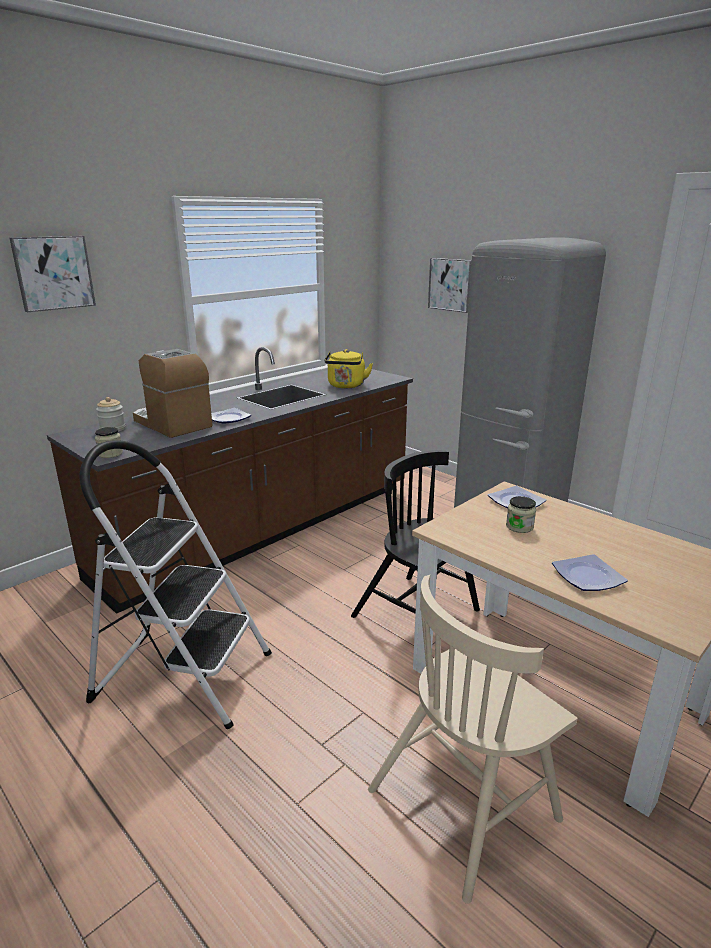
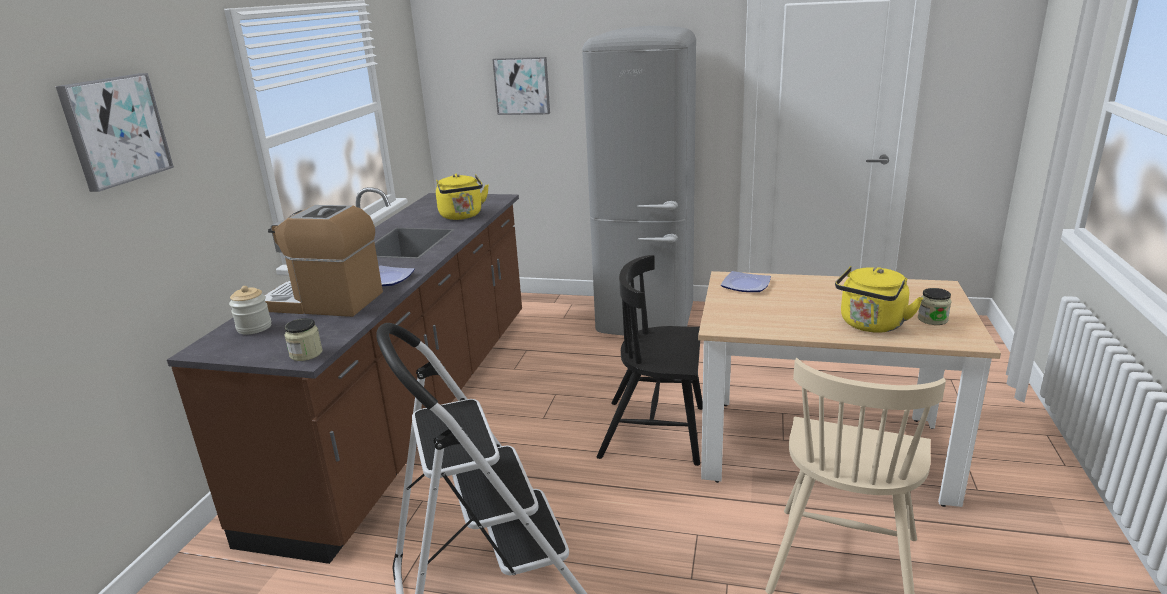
camera: 30 degrees left, 0 degrees up
(519, 527) = (776, 304): jar -> jar (932, 319)
(586, 576) = (870, 325): plate -> yellow kettle

